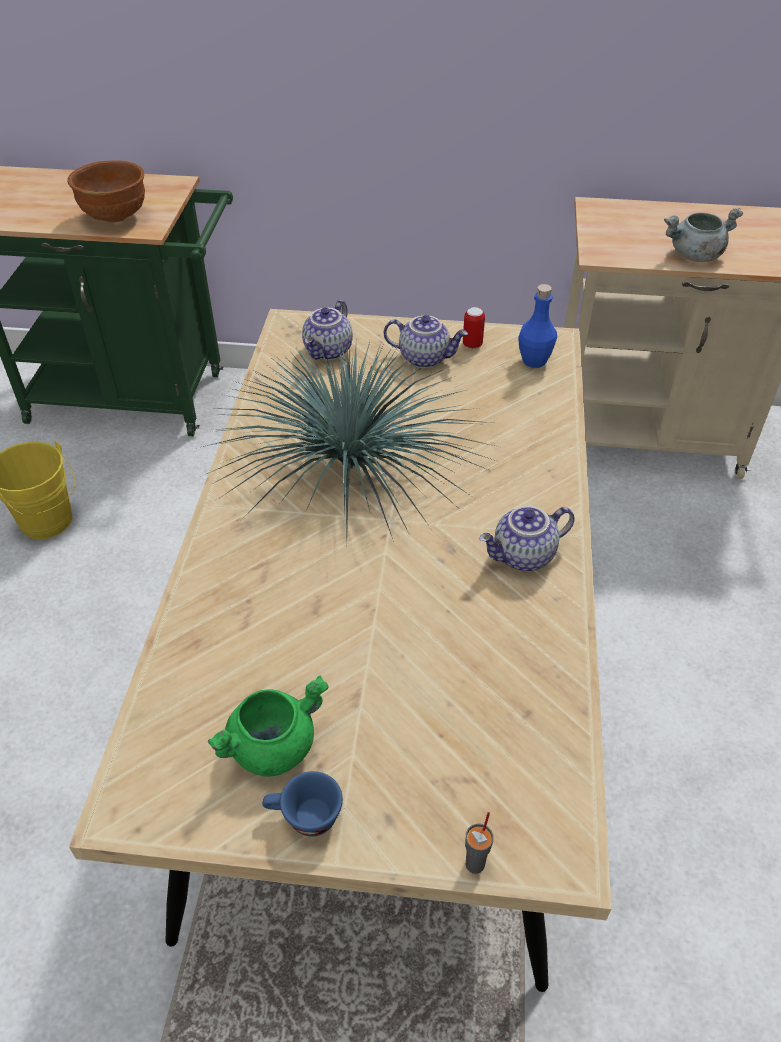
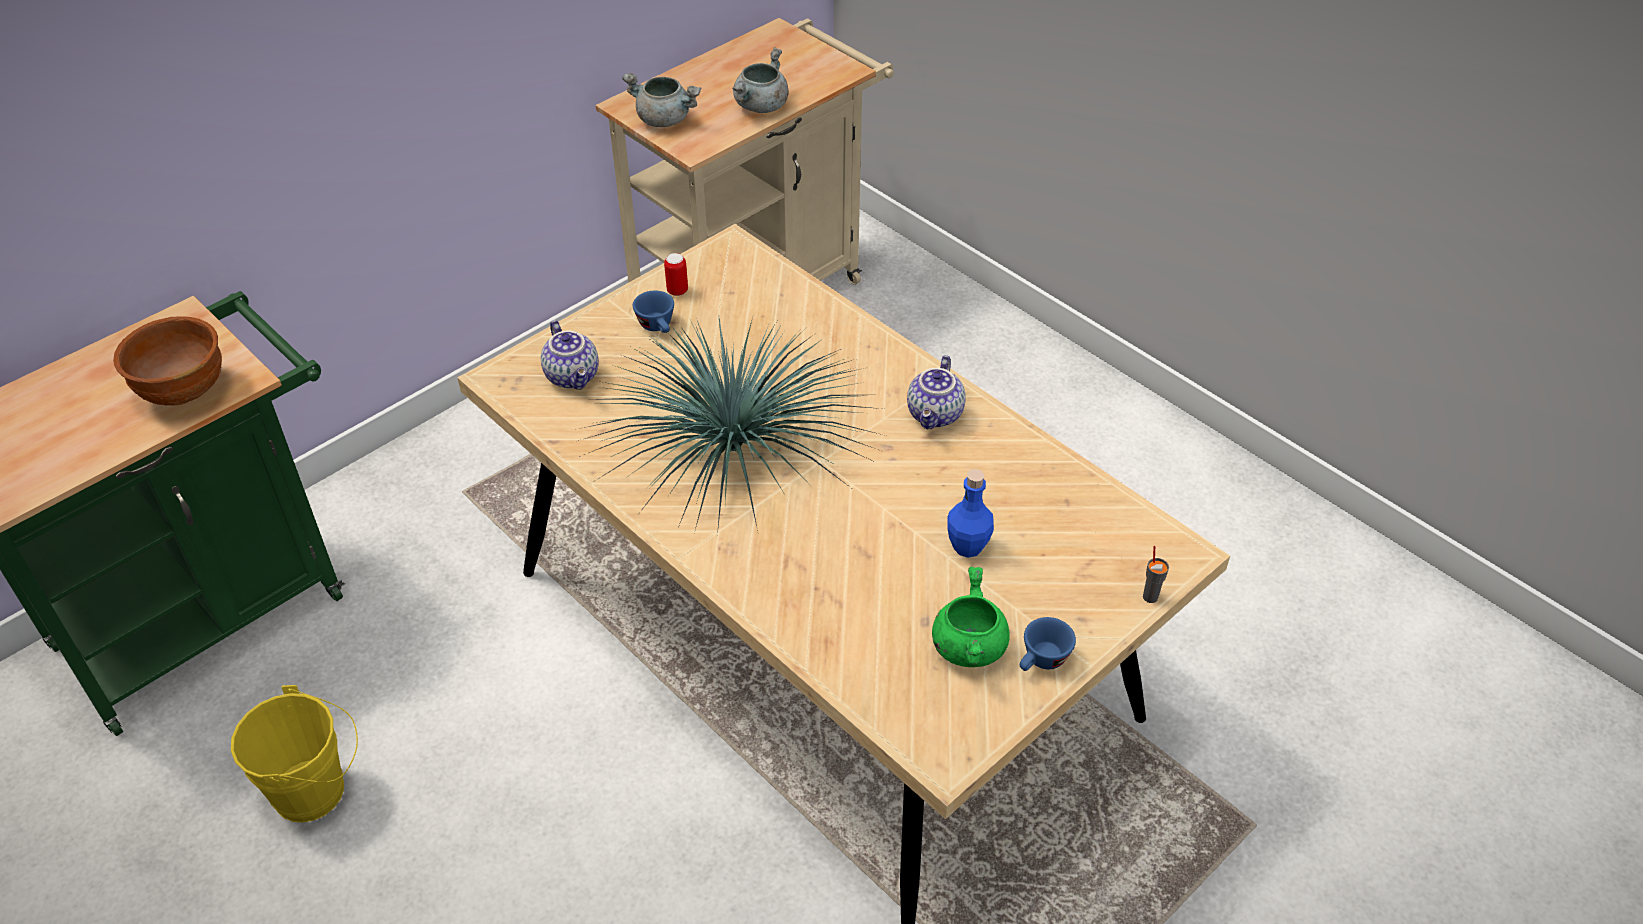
camera: 50 degrees left, 0 degrees up
(425, 358) = (658, 327): teapot -> blue cup
(534, 361) = (742, 272): blue bottle -> blue bottle (967, 546)
(609, 228) = (665, 119): none -> grey cooking pot

